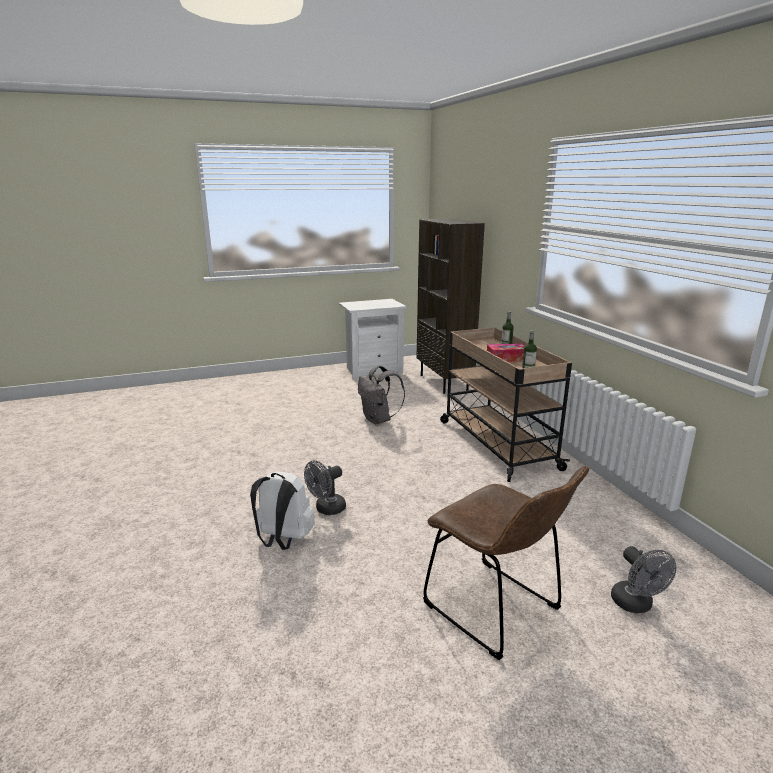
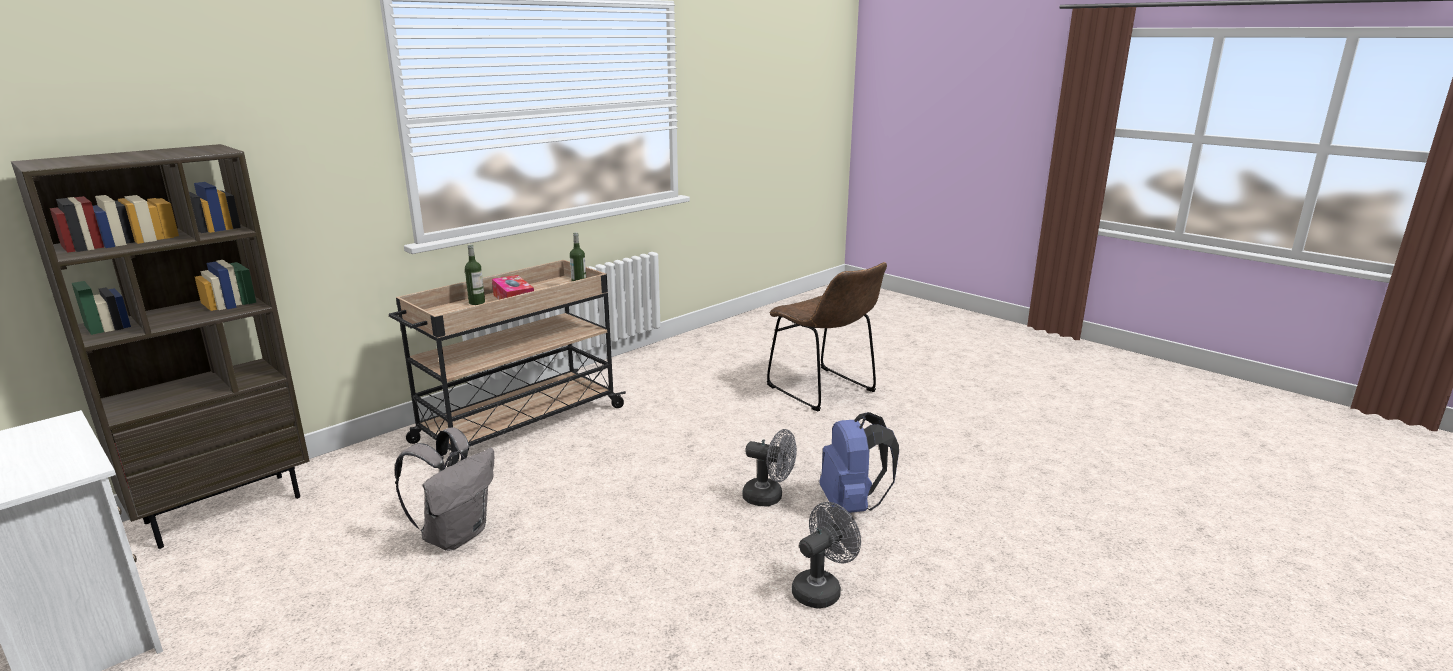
camera: 115 degrees left, 0 degrees up
(283, 540) = (852, 505): white backpack -> blue backpack
(496, 610) = (824, 391): brown chair -> brown chair turned 120 degrees clockwise
(636, 605) = (766, 353): grey fan -> grey fan (821, 589)

